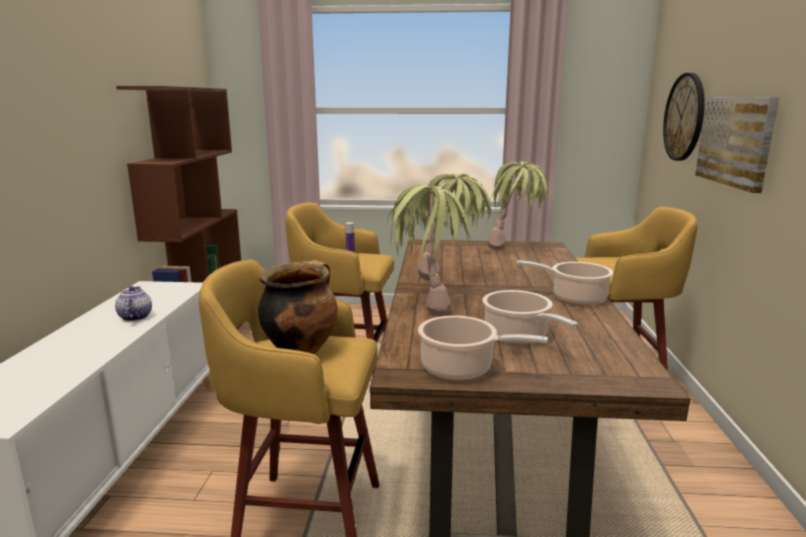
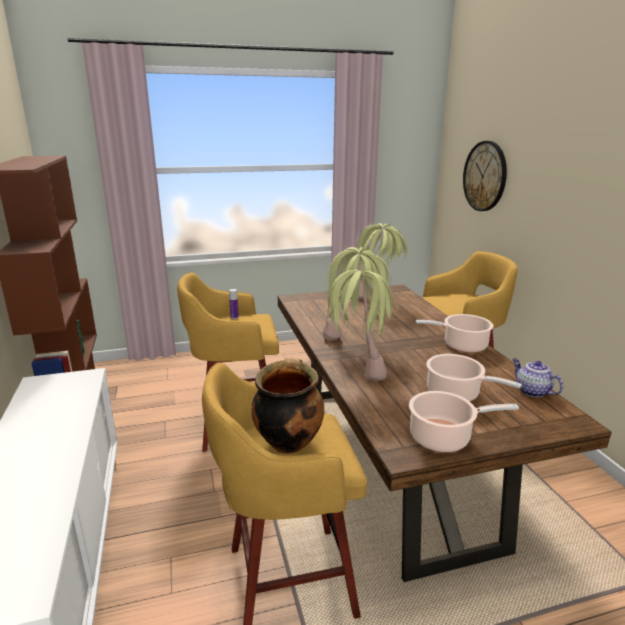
camera: 20 degrees left, 5 degrees up
(135, 317) = (59, 426): teapot -> teapot (532, 391)
(736, 141) = (543, 203): picture -> none

